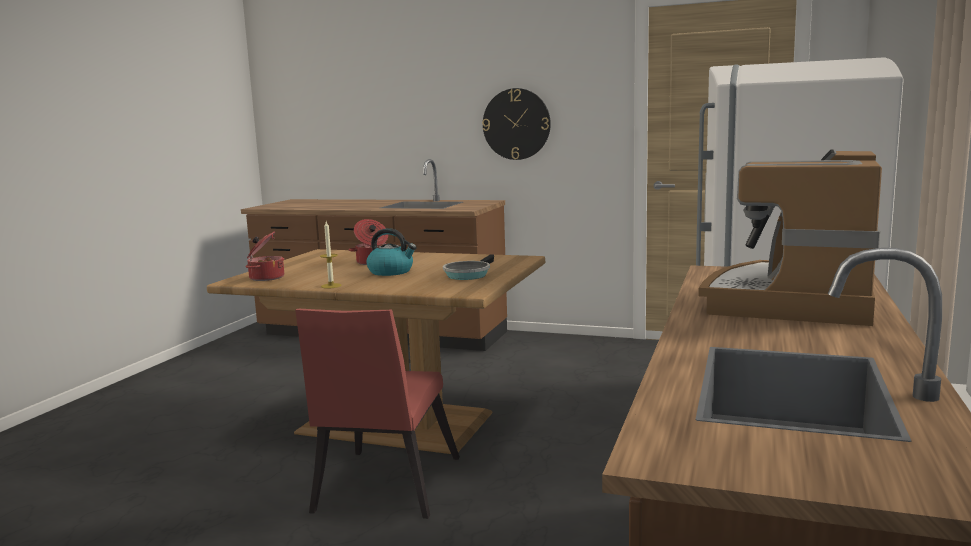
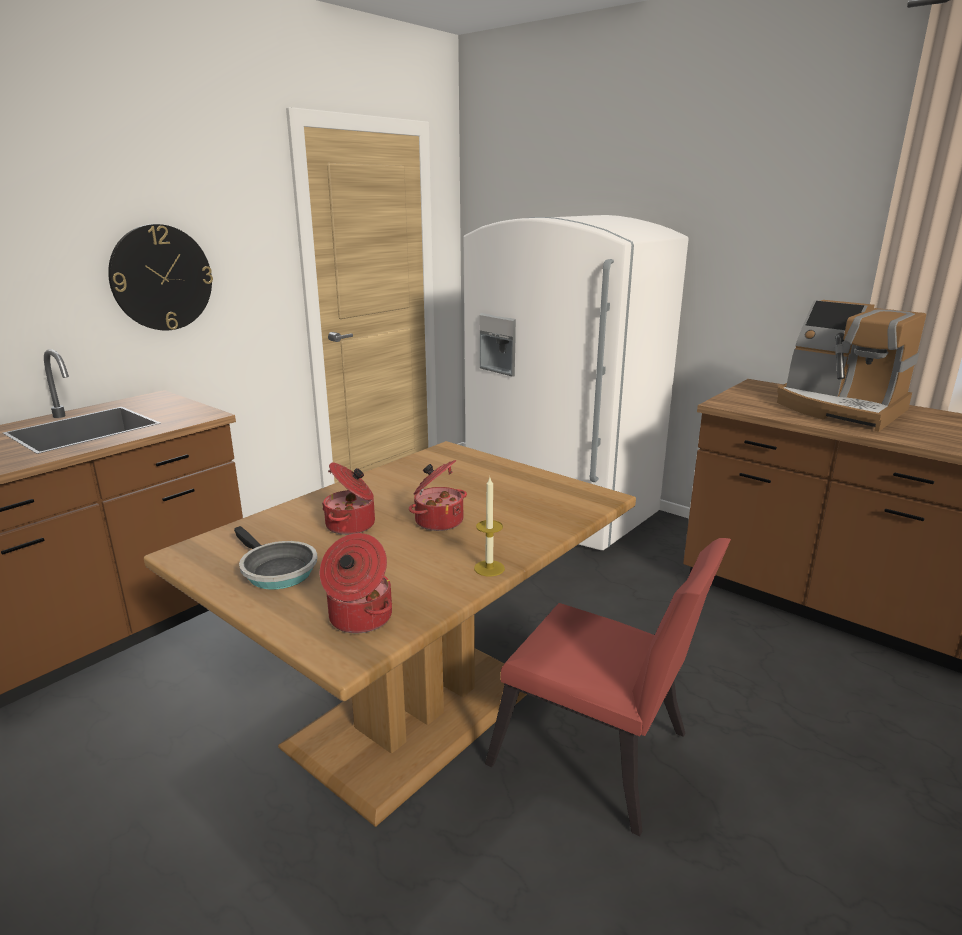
camera: 70 degrees left, 10 degrees up
(391, 272) = (438, 520): kettle -> cooking pot
(468, 274) = (508, 485): frying pan -> frying pan (275, 571)

